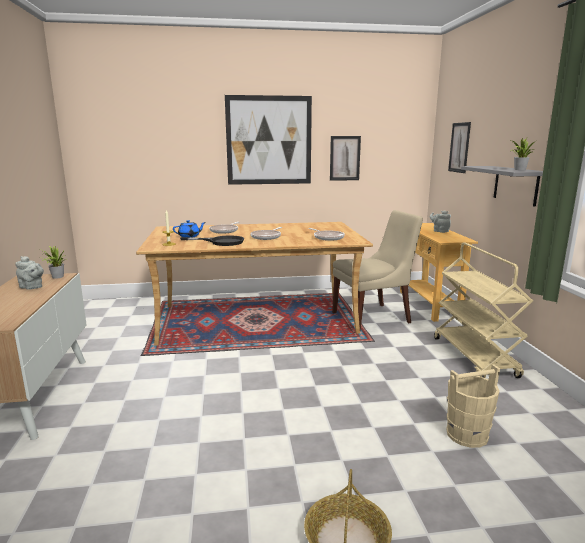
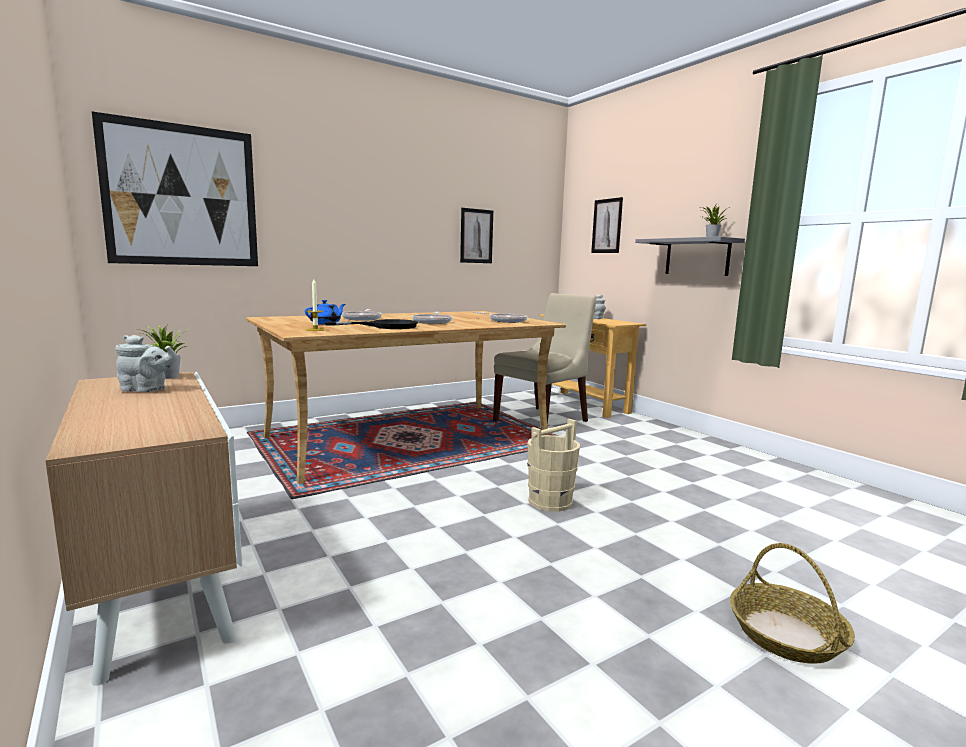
camera: 25 degrees left, 5 degrees down
(269, 140) = (390, 207): picture -> picture (182, 196)
(466, 434) = (760, 509): beige bucket -> beige bucket (550, 502)
(474, 357) = (682, 443): beige cart -> none

